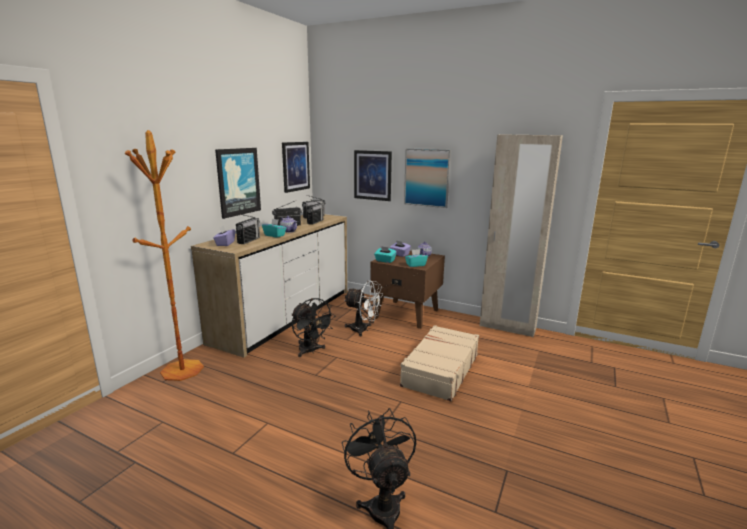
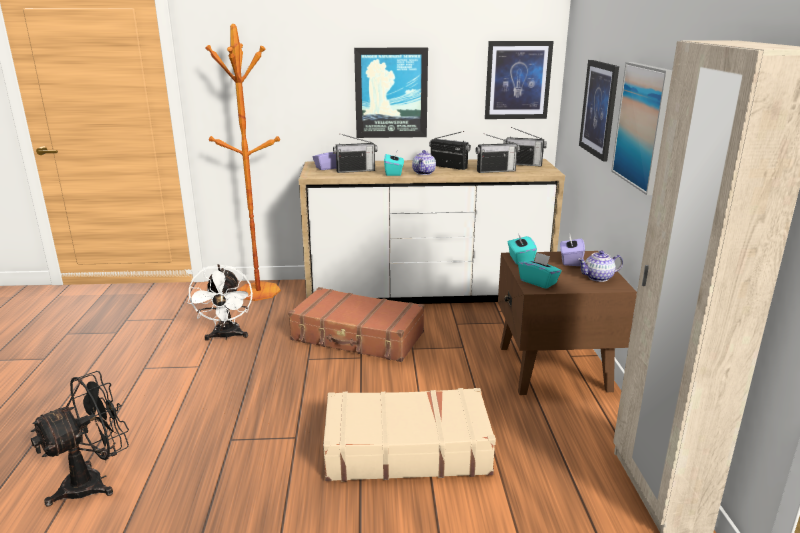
camera: 60 degrees right, 5 degrees up
(310, 351) = (357, 337): black fan -> brown suitcase
(363, 330) = (453, 351): white fan -> white fan (226, 336)

